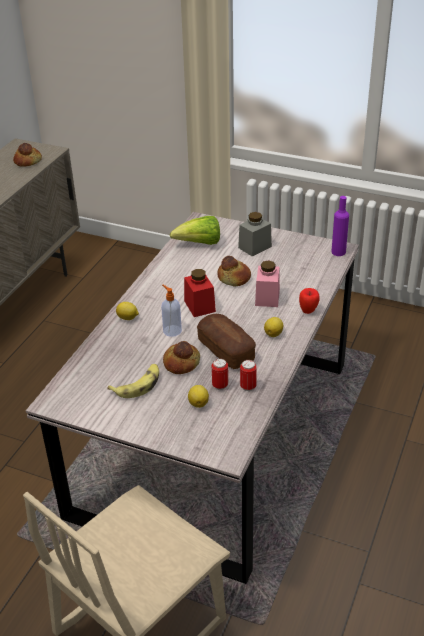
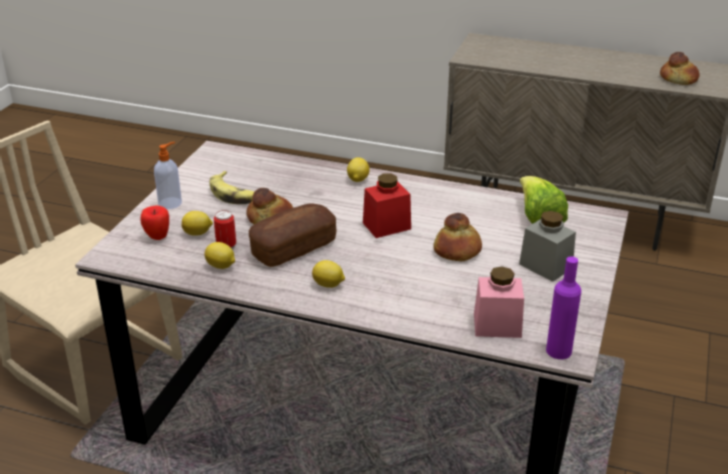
camera: 85 degrees right, 5 degrees down
(171, 330) = (334, 209): soap dispenser -> soap dispenser (171, 203)
(248, 387) = (221, 266): can -> lemon
(267, 298) = (413, 279): pink jar -> pink jar (497, 325)
(308, 311) = (384, 316): apple -> apple (157, 237)

